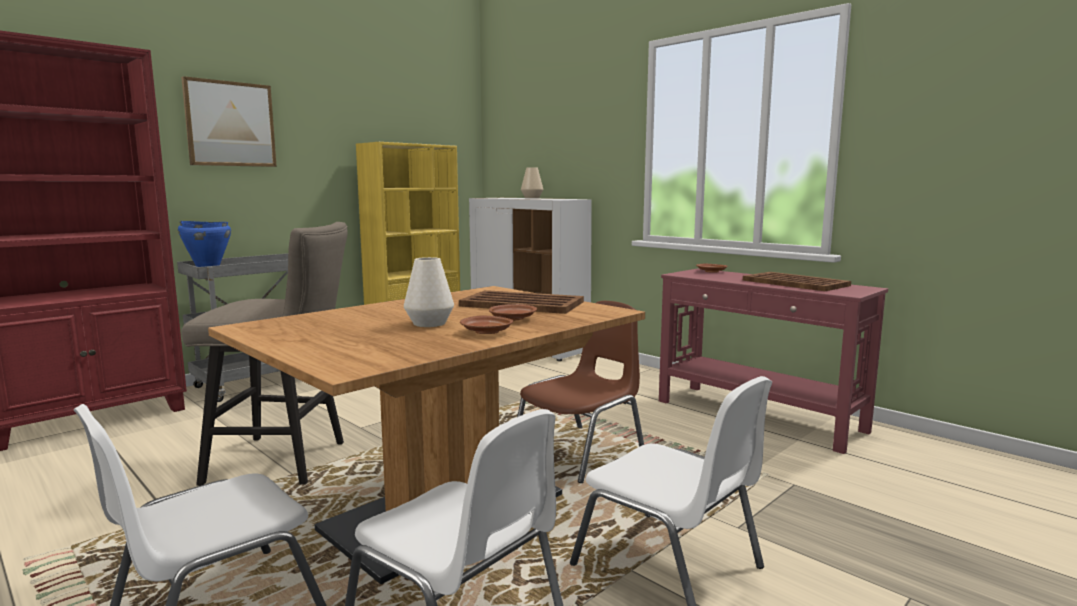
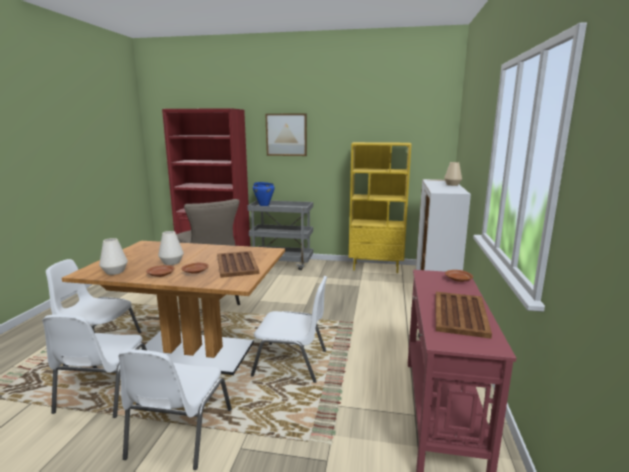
camera: 55 degrees right, 5 degrees up
(398, 351) = (115, 272): none -> white vase
(581, 452) = (292, 363): brown chair -> white chair

